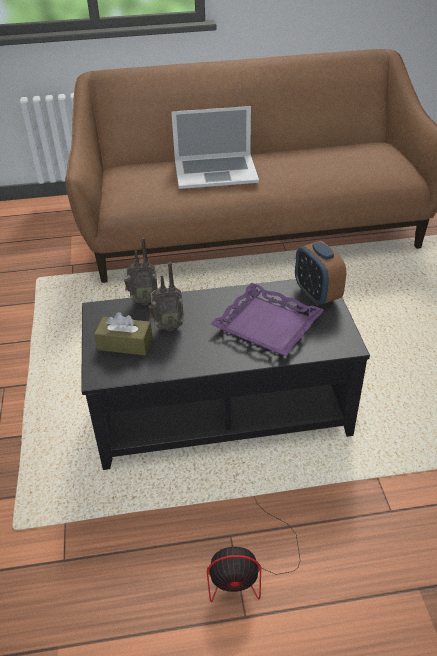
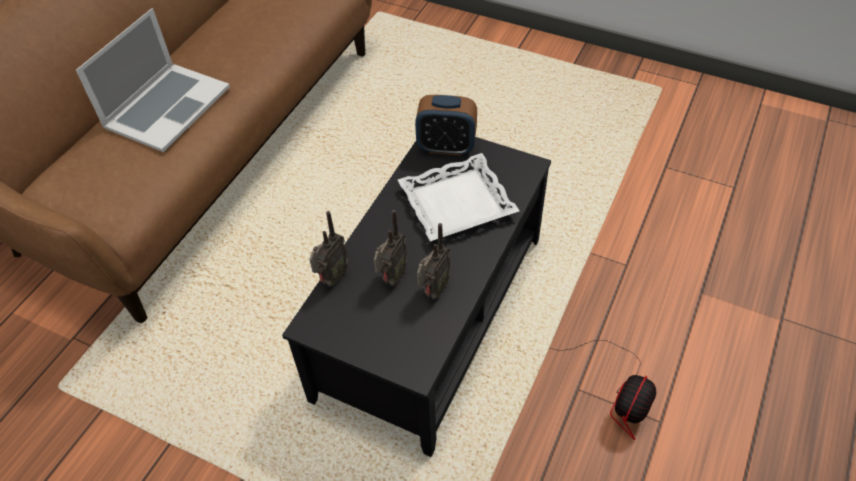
camera: 55 degrees left, 10 degrees up
(125, 344) = (387, 326): brown tissue box -> none
(174, 351) = (433, 291): none -> radio
(268, 325) = (457, 202): purple tray -> white tray

